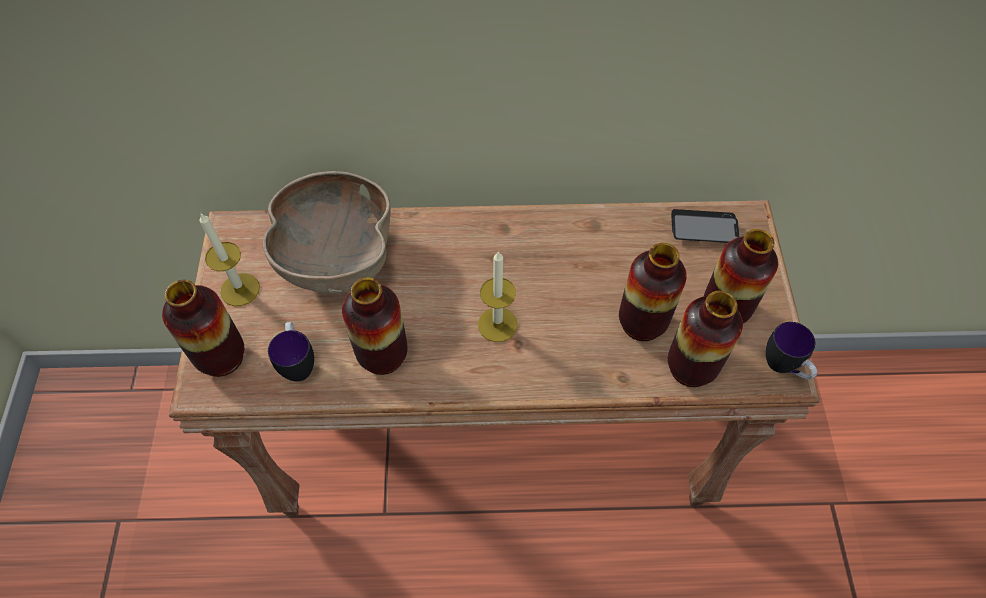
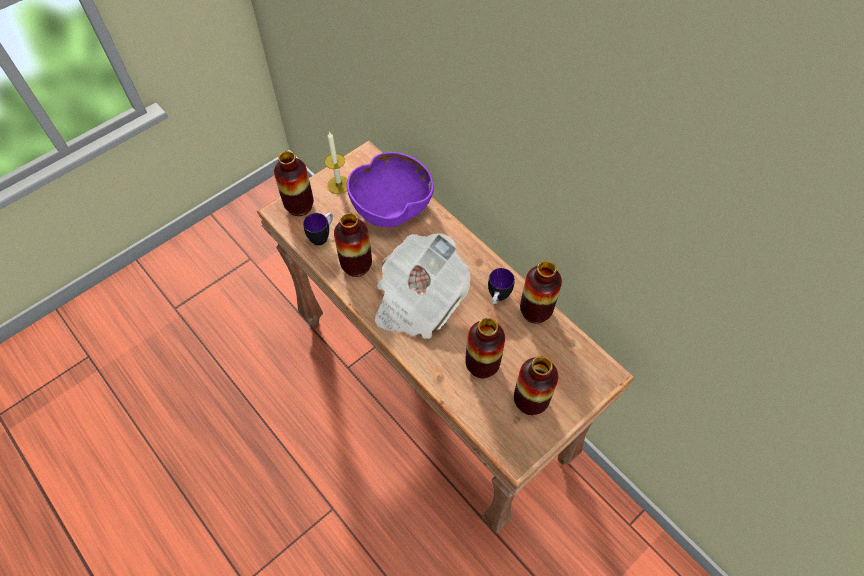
camera: 50 degrees right, 0 degrees up
(336, 257) = (391, 206): brown bowl -> purple bowl
(497, 324) = (418, 300): candle -> newspaper
(691, 367) = (476, 407): vase -> vase (535, 311)
(704, 227) = (577, 355): phone -> none
(784, 368) = (520, 455): mug -> mug (497, 298)

